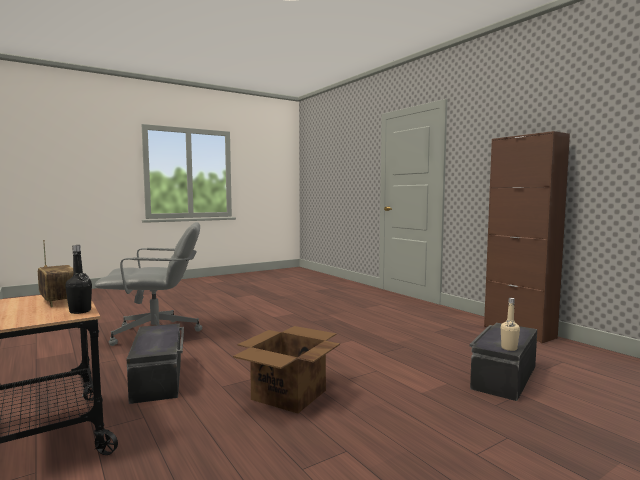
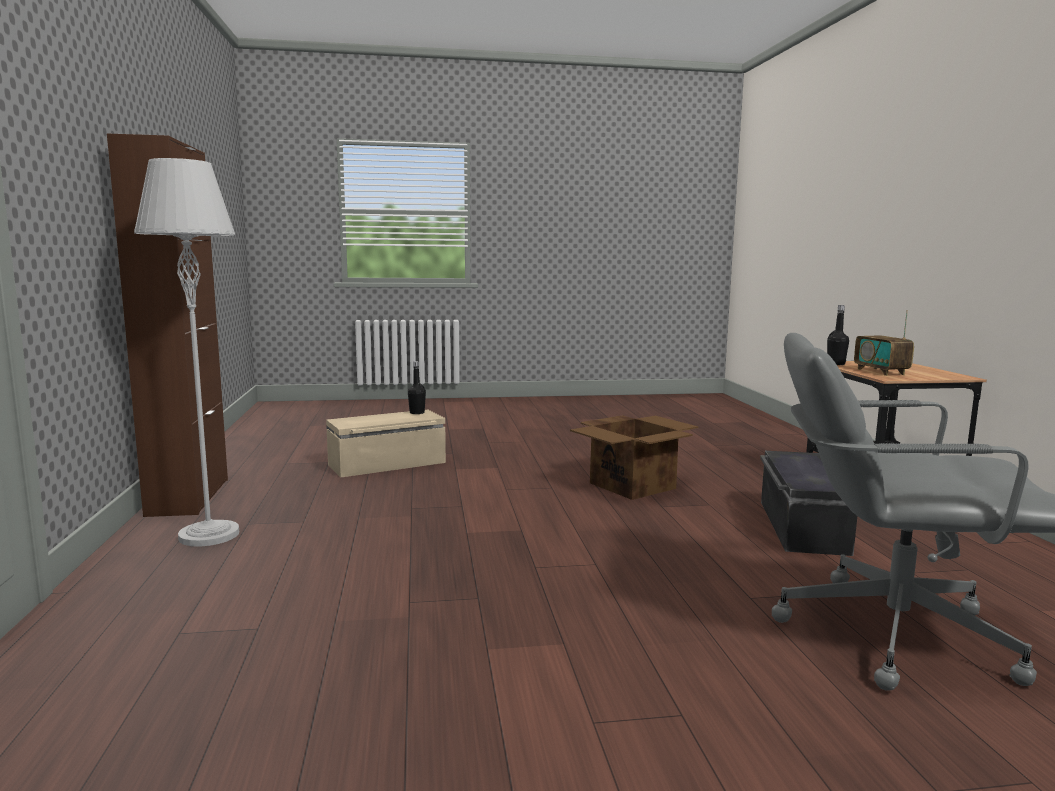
camera: 155 degrees left, 5 degrees up
(451, 321) = (209, 535): none -> grey floor lamp
(503, 376) = (388, 464): black storage box -> beige storage box
(509, 348) = (417, 413): beige bottle -> black bottle

